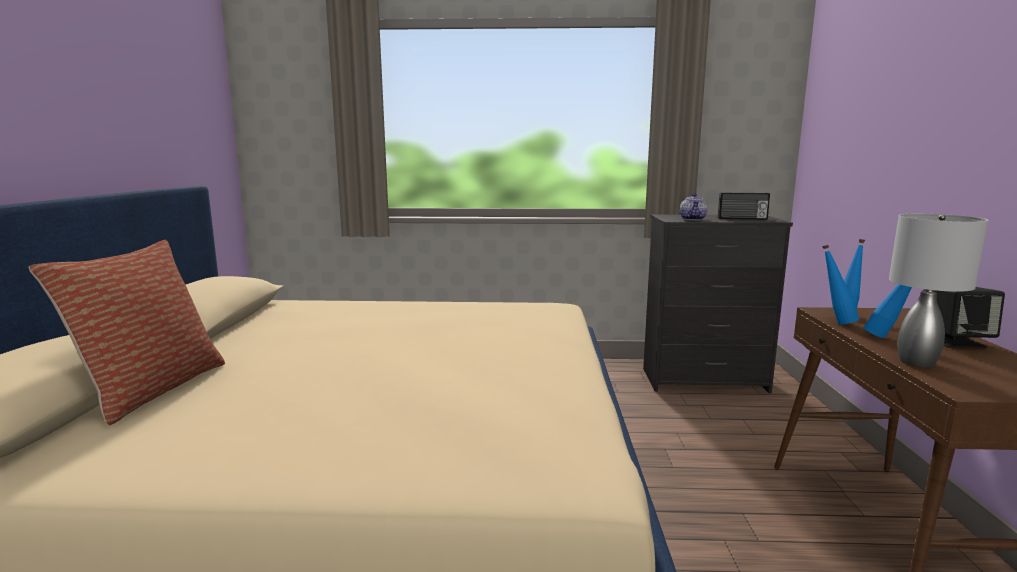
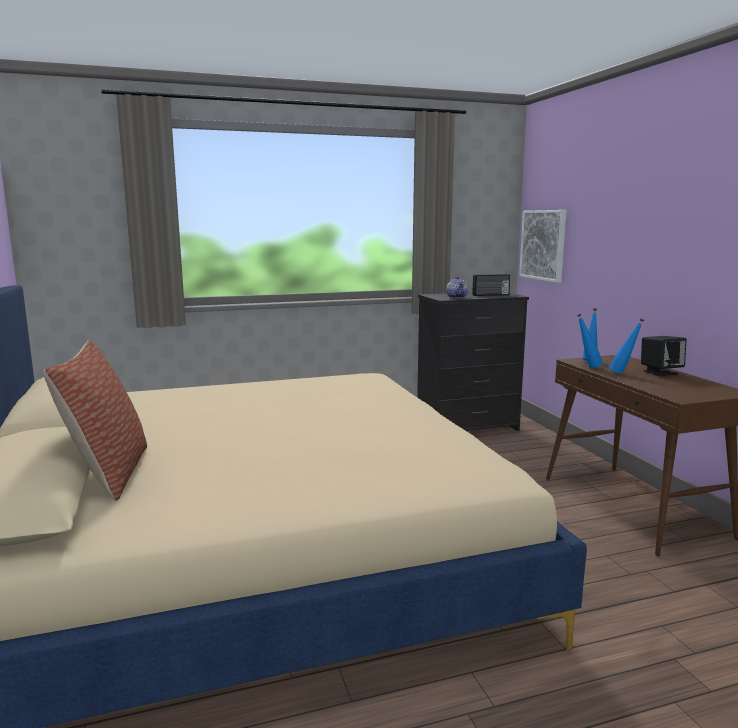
camera: 20 degrees left, 0 degrees up
(824, 156) = (543, 245): none -> picture
(917, 362) = (649, 386): grey table lamp -> none

